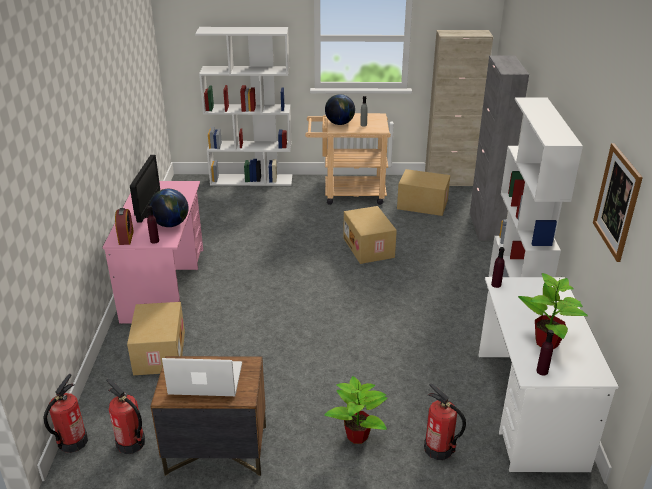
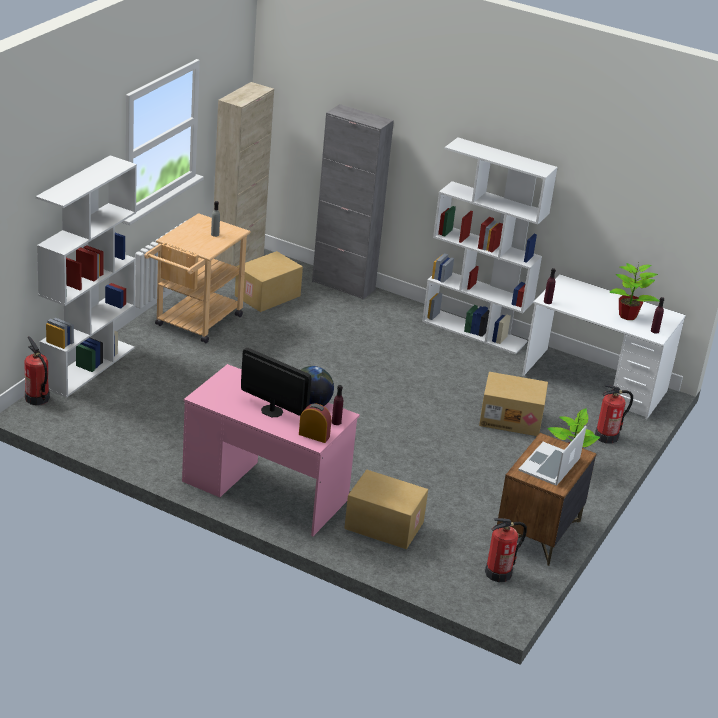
camera: 65 degrees left, 0 degrees up
(72, 442) = (474, 604): fire extinguisher -> fire extinguisher (37, 398)
(339, 123) = (195, 244): globe -> none
(369, 247) = (317, 355): cardboard box -> cardboard box (511, 419)
(617, 201) = (627, 196): picture -> none

